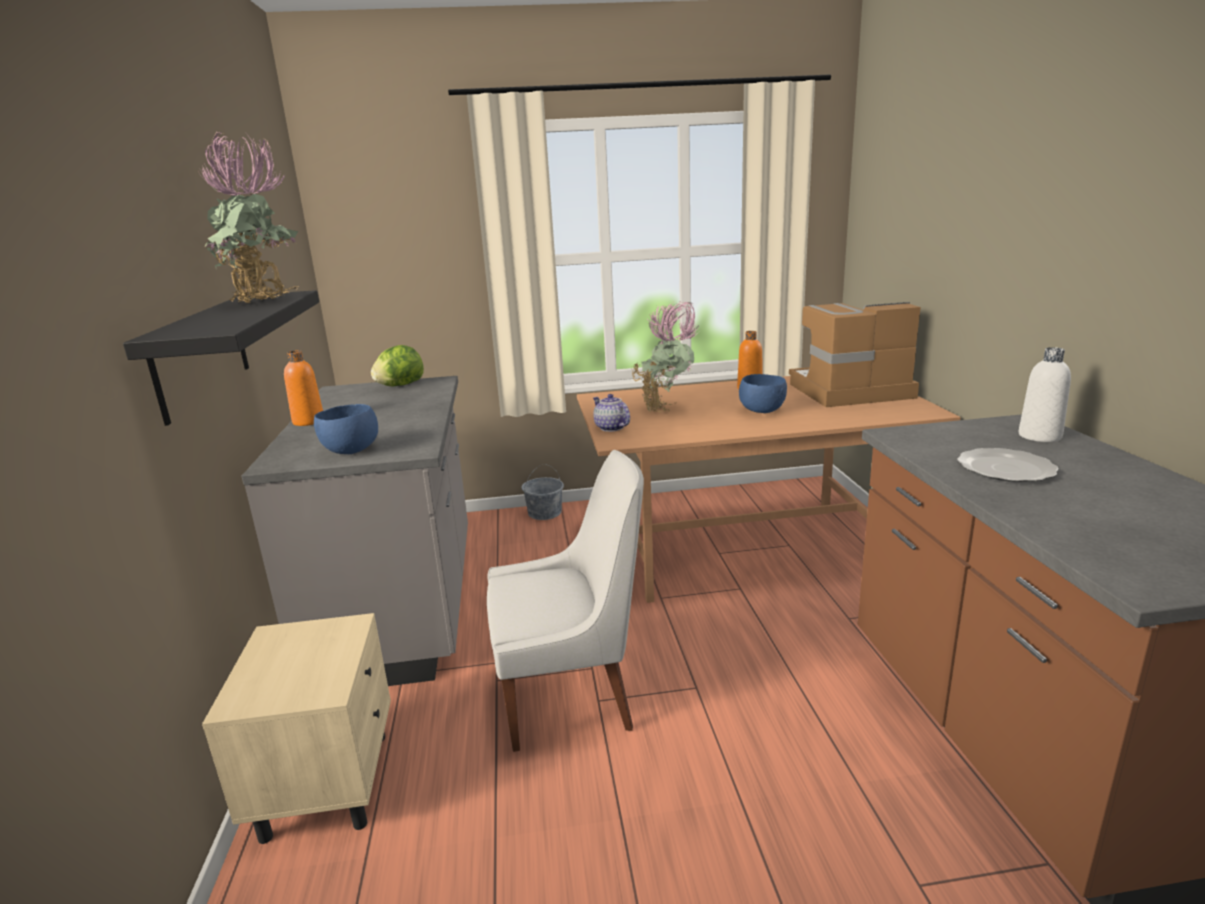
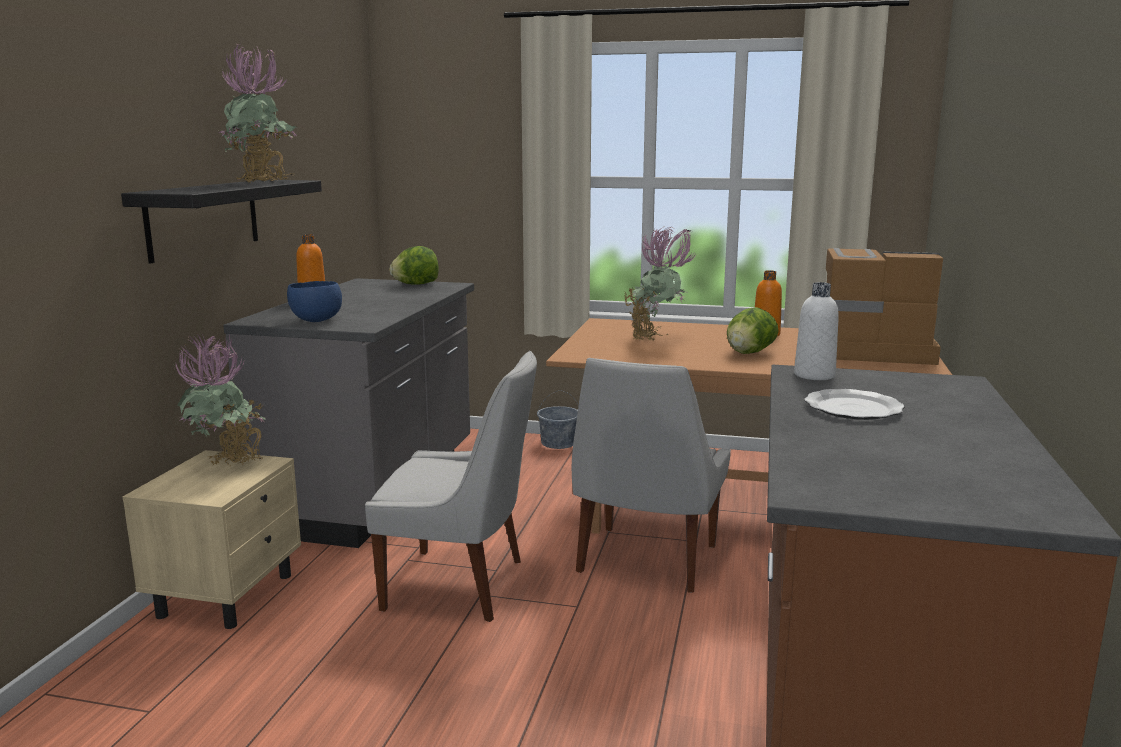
camera: 20 degrees right, 5 degrees down
(307, 644) = (229, 467): none -> potted plant
(610, 428) = (581, 346): teapot -> none
(716, 621) = (645, 561): none -> white chair
(762, 411) = (749, 353): blue bowl -> lettuce
(1039, 436) = (946, 393): white bottle -> white bottle (814, 375)

